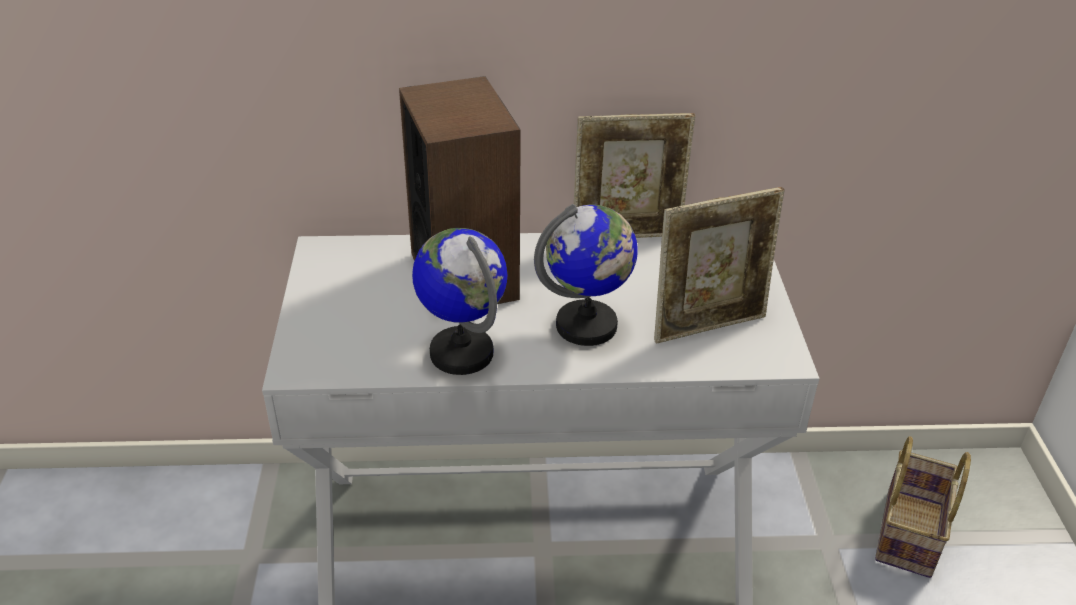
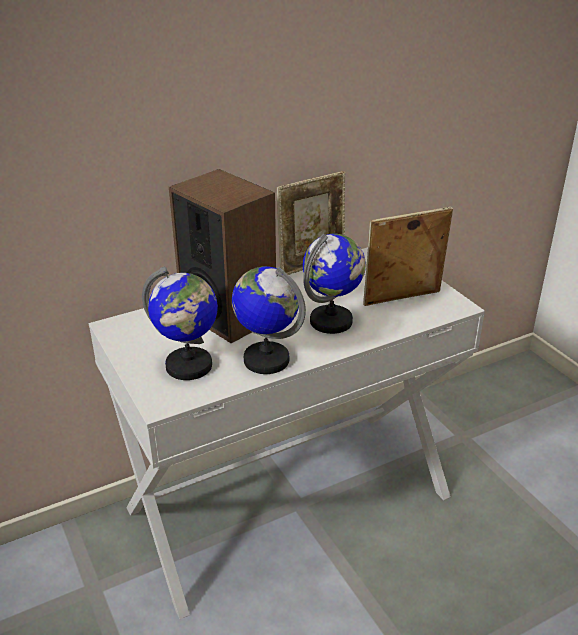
camera: 25 degrees left, 5 degrees down
(364, 330) = (189, 366): none -> globe
(709, 325) = (402, 300): picture frame -> picture frame turned 150 degrees counterclockwise
(910, 535) = (504, 416): basket -> none

